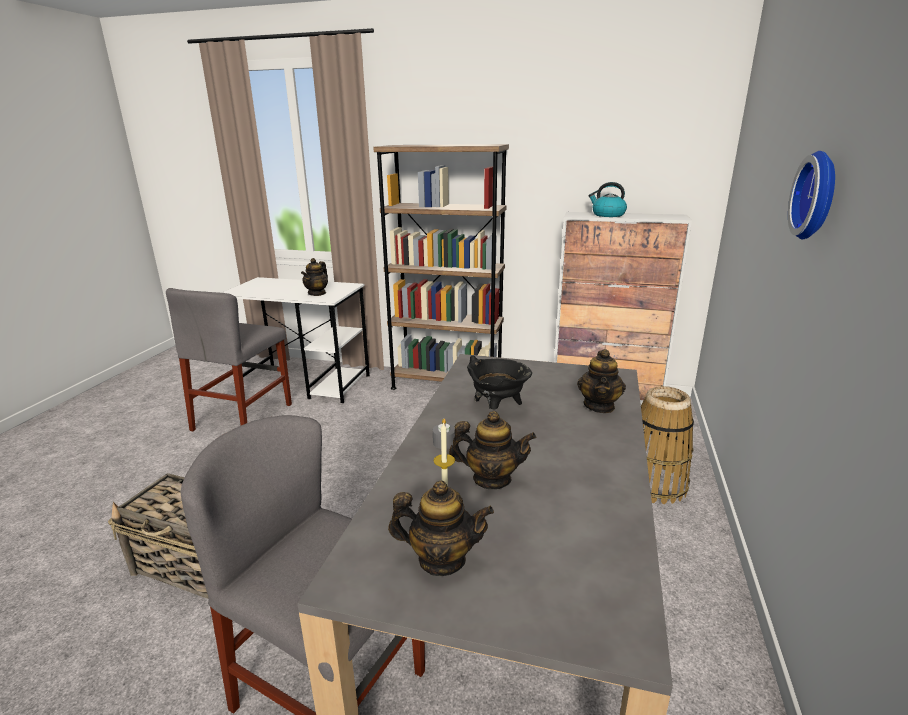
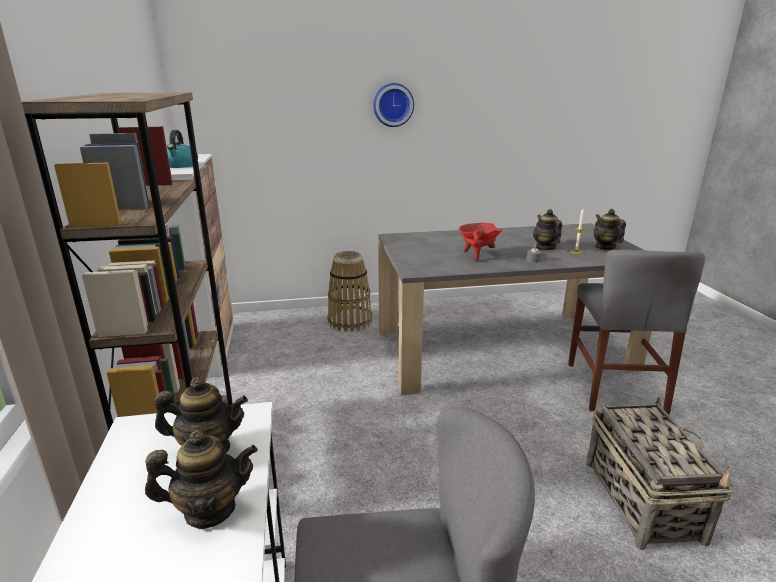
camera: 115 degrees left, 0 degrees up
(497, 408) = (477, 255): black cooking pot -> red cooking pot
(599, 406) = (441, 237): teapot -> teapot (209, 510)

